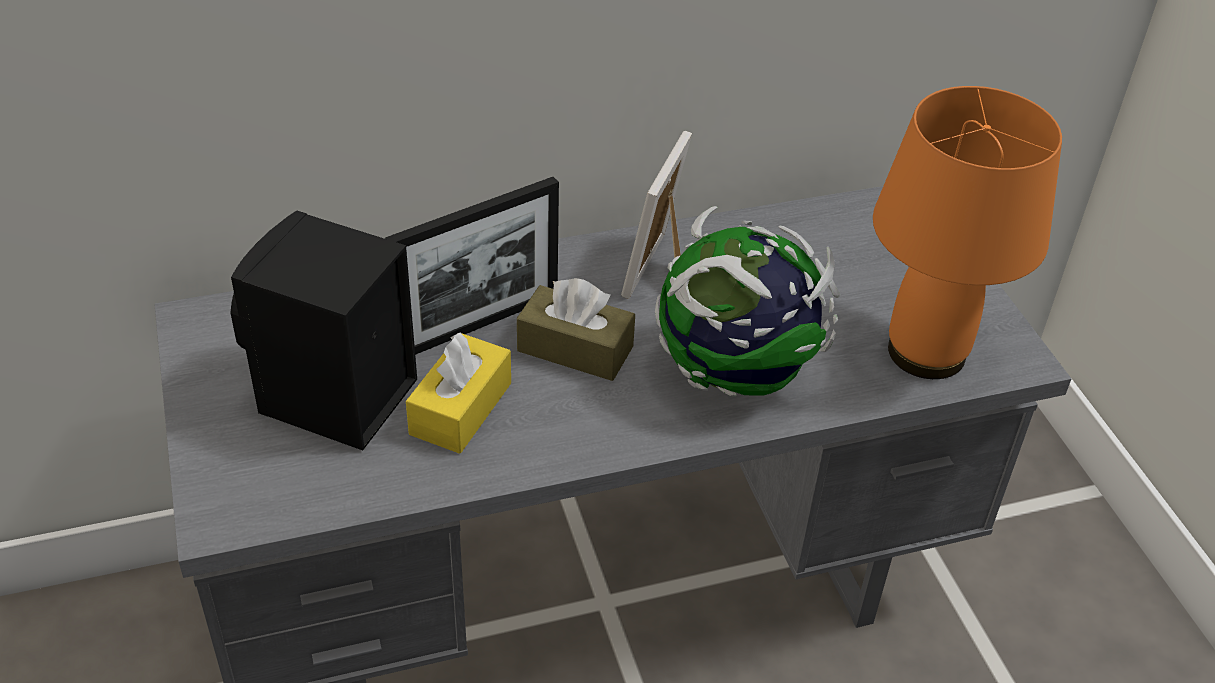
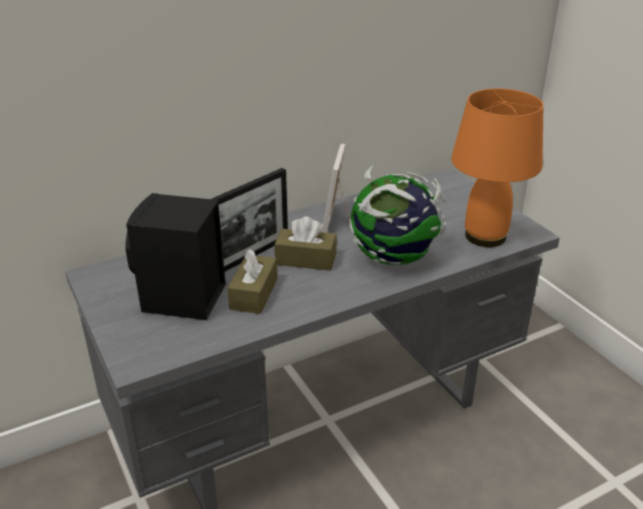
camera: 10 degrees left, 10 degrees down
(461, 408) = (254, 294): yellow tissue box -> brown tissue box

